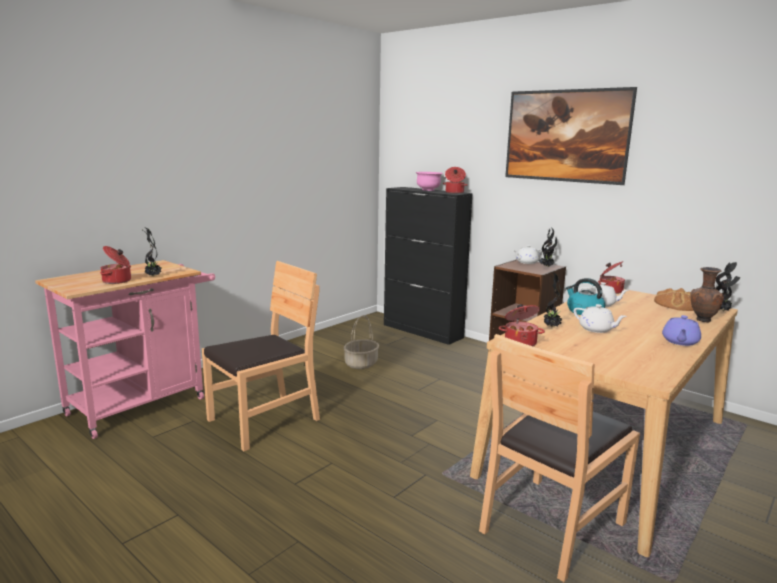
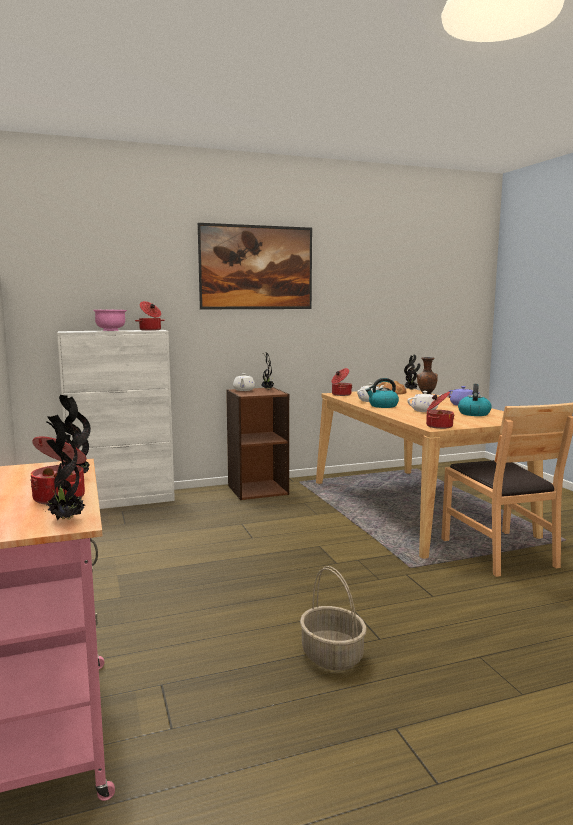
camera: 60 degrees left, 5 degrees down
(264, 421) = (223, 631): brown chair -> none
(361, 364) = (154, 547): basket -> basket (333, 656)
(423, 331) = (123, 501): black cabinet -> white cabinet
(551, 327) = (410, 416): potted plant -> potted plant (65, 520)
(632, 351) = (474, 413): none -> kettle

